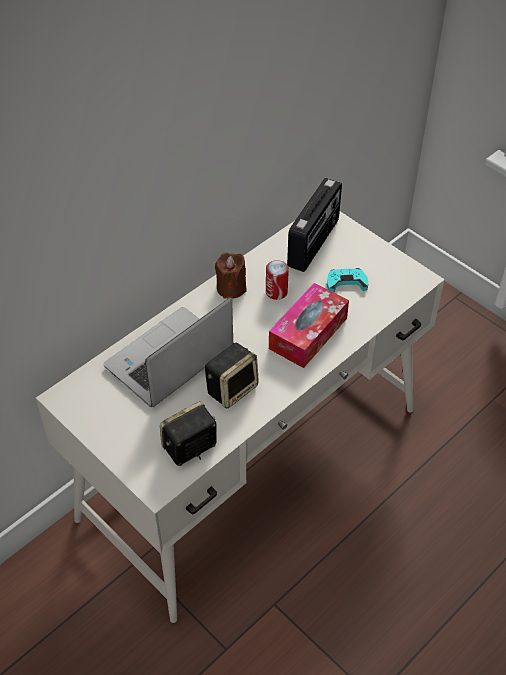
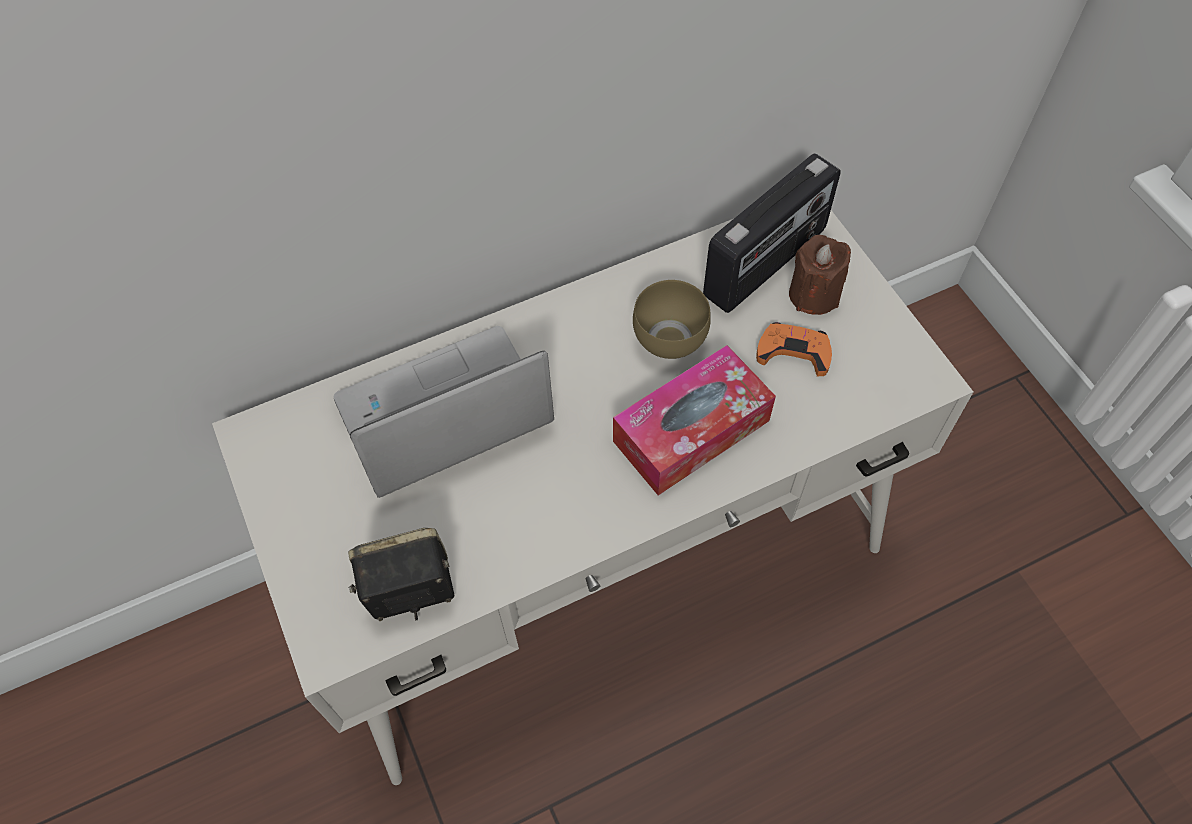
camera: 20 degrees right, 10 degrees up
(231, 288) = (595, 311): brown candle -> brown candle (814, 295)
(232, 388) = (523, 499): speaker -> none
(276, 292) = (667, 338): can -> brown bowl
(346, 282) = (794, 352): turquoise game controller -> orange game controller

